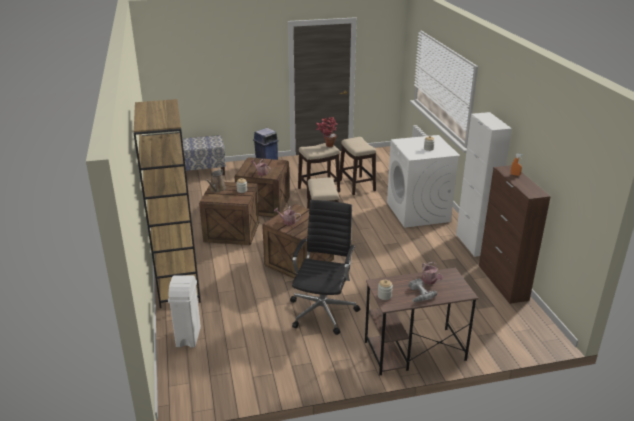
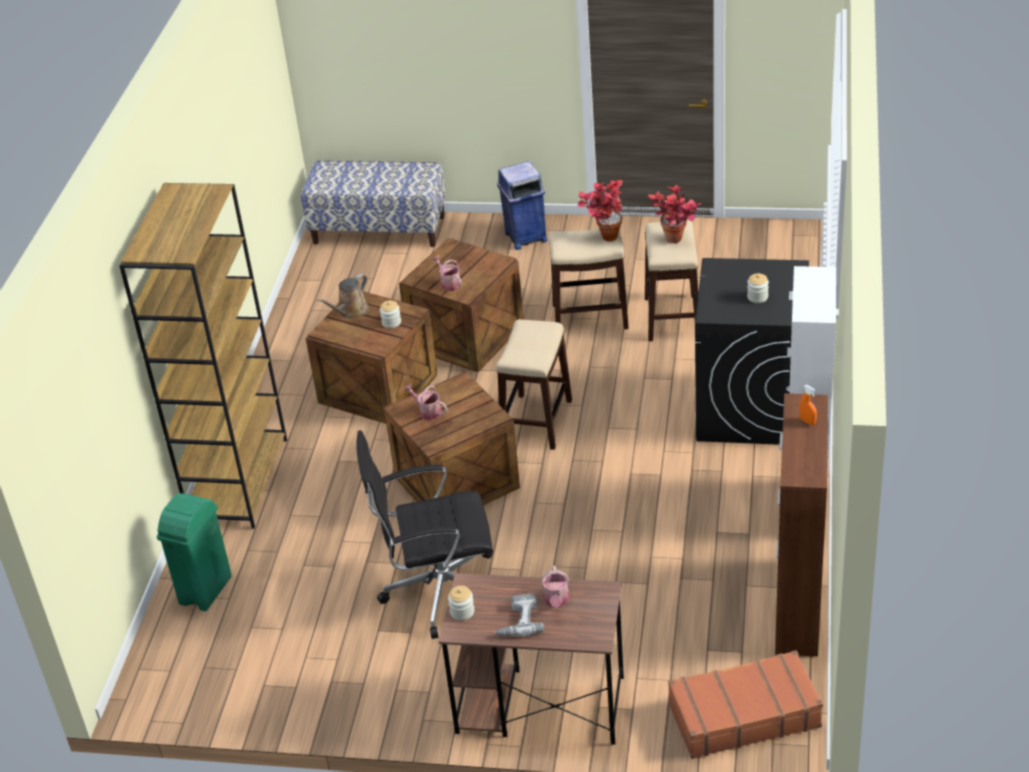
camera: 25 degrees right, 10 degrees up
(188, 337) = (205, 591): white trash can -> green trash can
(323, 310) = (439, 590): black office chair -> black office chair turned 135 degrees counterclockwise
(361, 144) = (677, 242): none -> potted plant
(418, 212) = (750, 409): white washing machine -> black washing machine
(517, 332) = (743, 715): none -> brown suitcase

